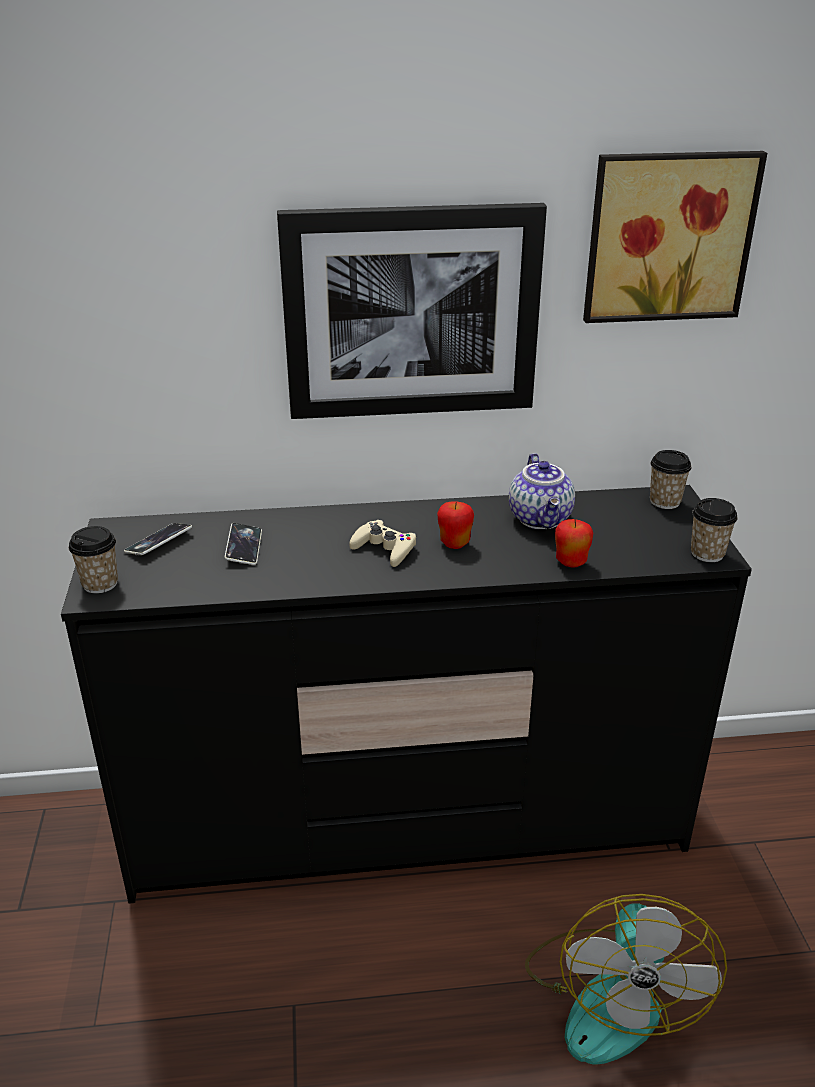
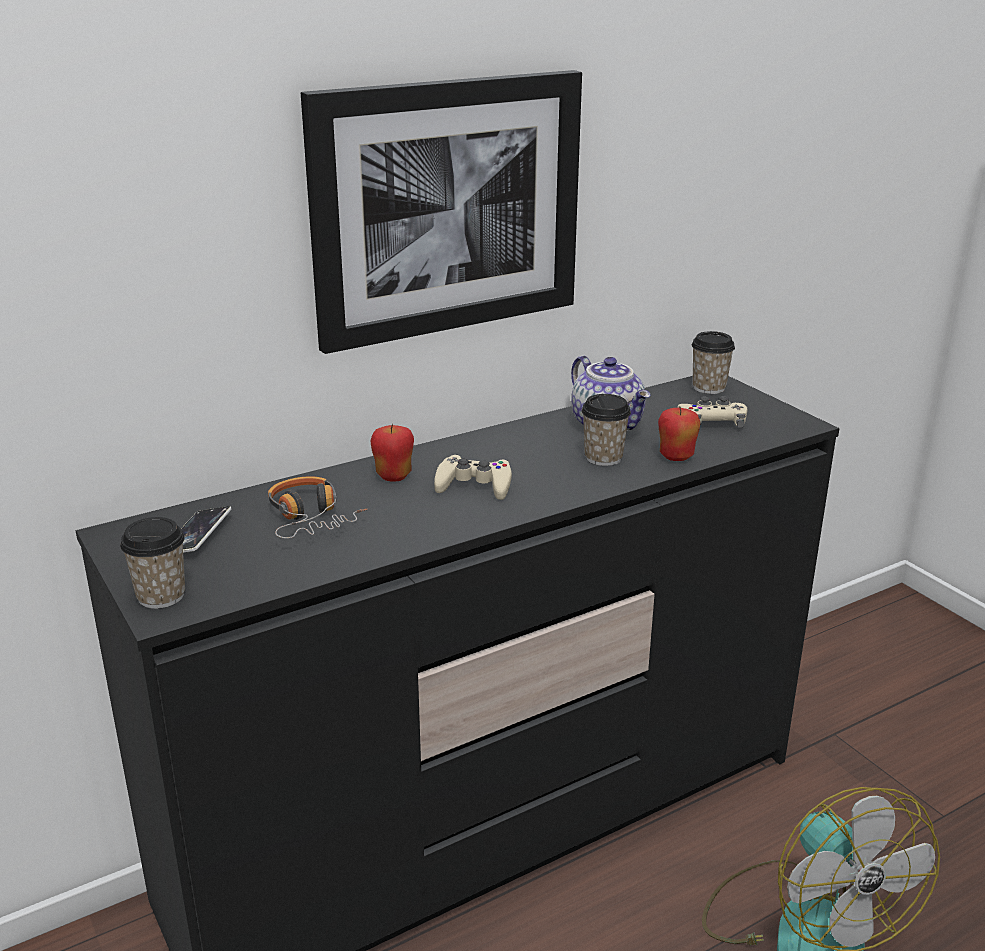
camera: 25 degrees left, 5 degrees down
(244, 547) = (310, 518): phone -> headphones
(454, 543) = (544, 464): apple -> apple (393, 476)
(636, 535) = (712, 421): none -> beige game controller
(667, 236) = (684, 101): picture -> none
(707, 553) = (790, 423): cup -> cup (603, 458)

